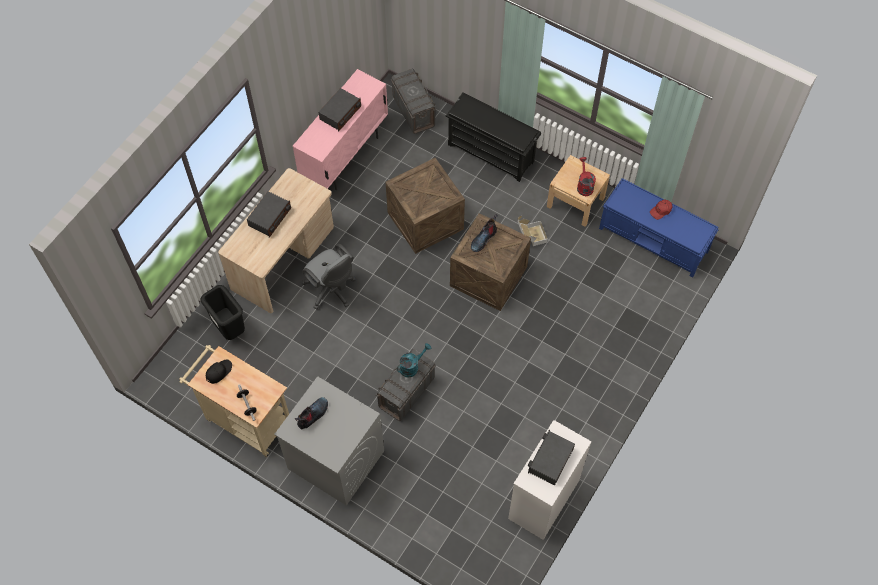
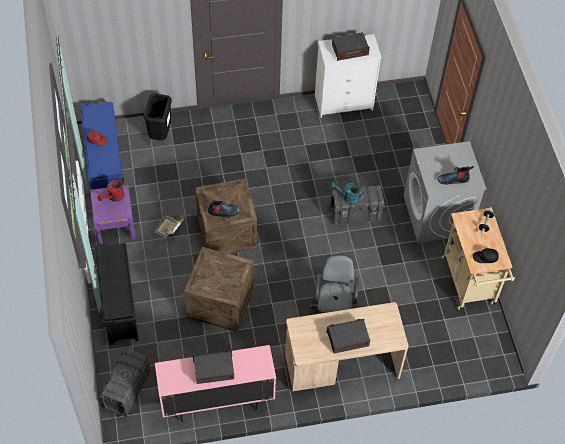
camera: 135 degrees left, 5 degrees down
(230, 328) = (426, 350): black trash can -> black trash can (160, 134)
(575, 202) = (115, 225): beige nightstand -> purple nightstand

